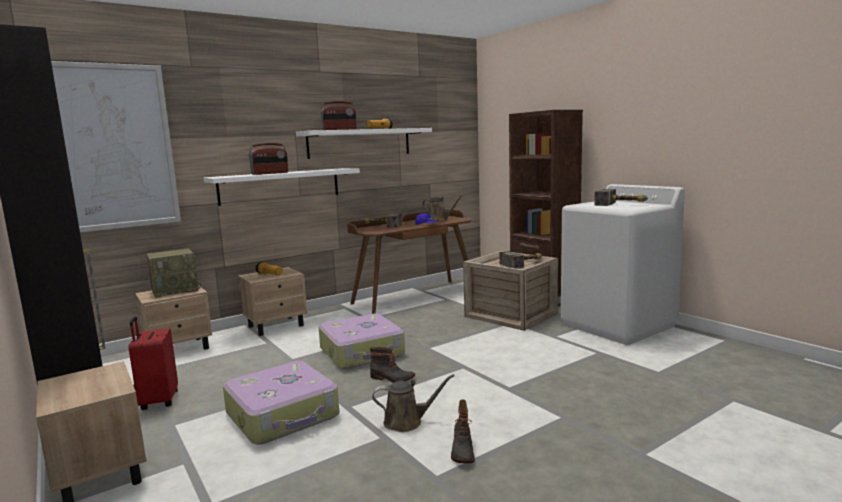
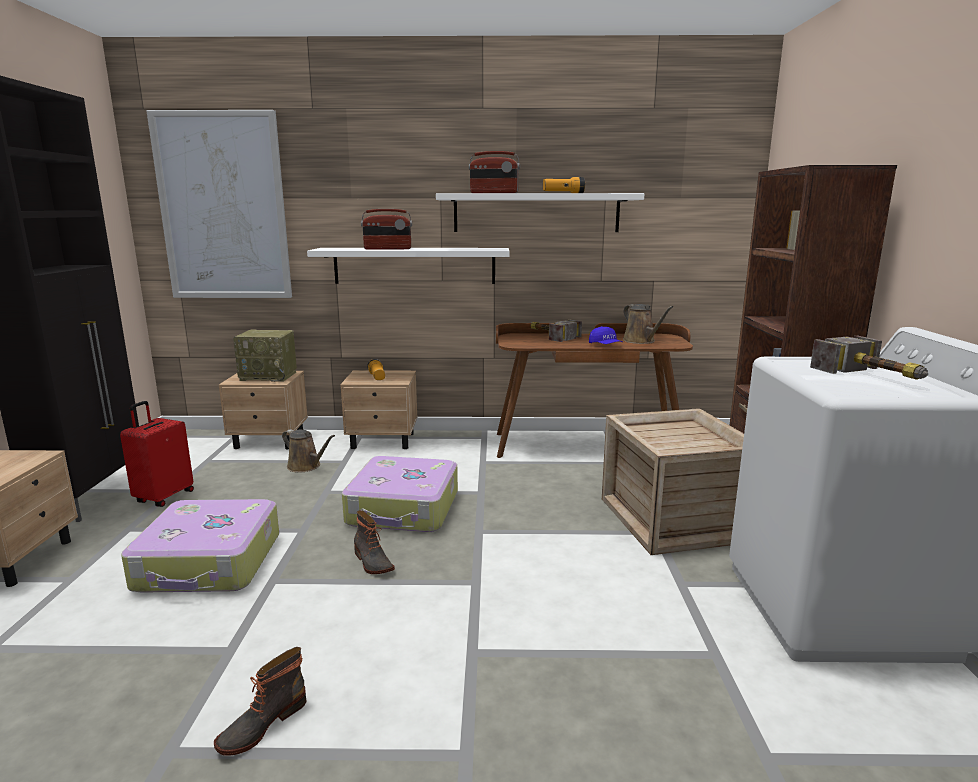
camera: 35 degrees right, 5 degrees up
(407, 422) = (284, 639): brown watering can -> brown watering can (306, 466)
(524, 264) = (705, 442): hammer -> none

